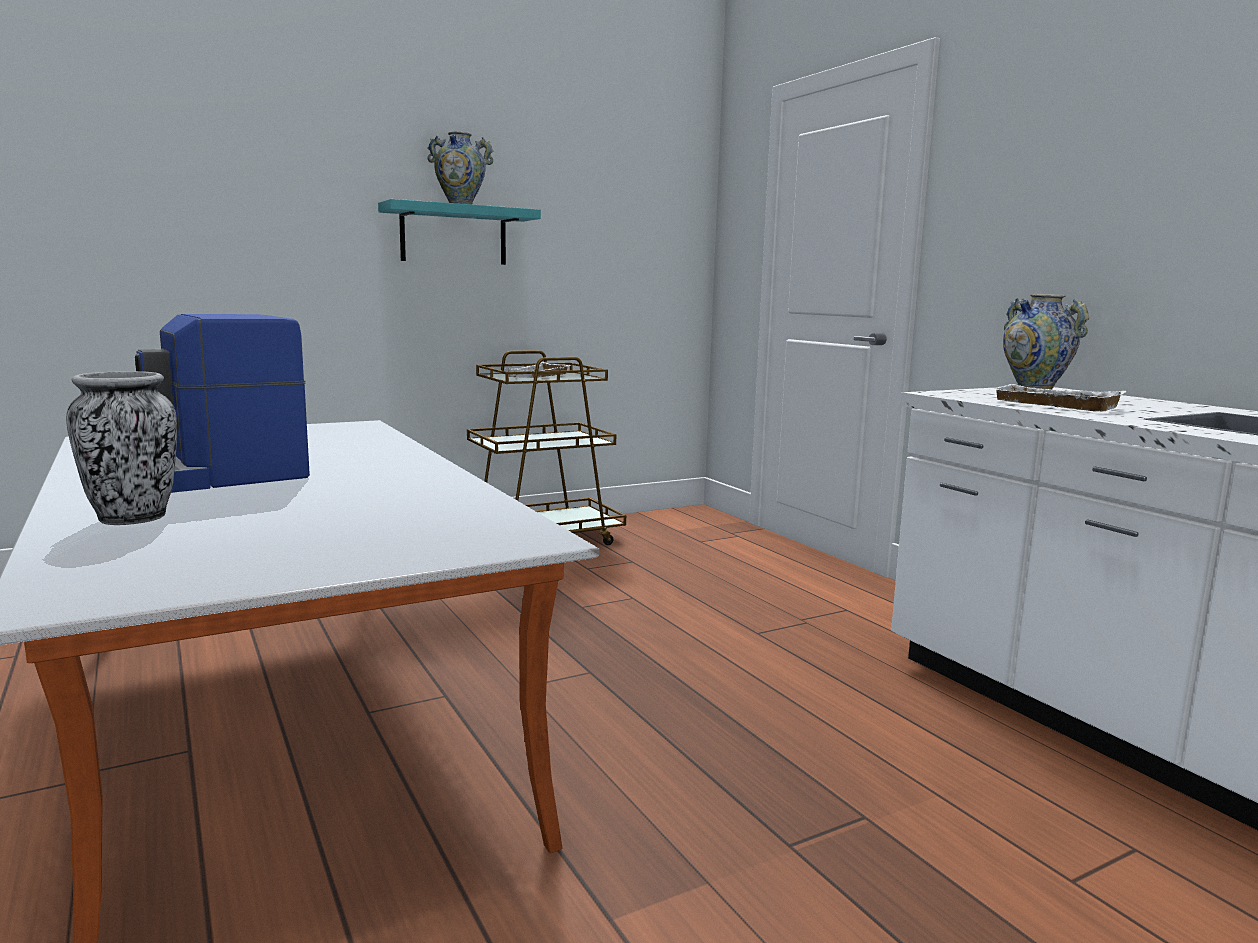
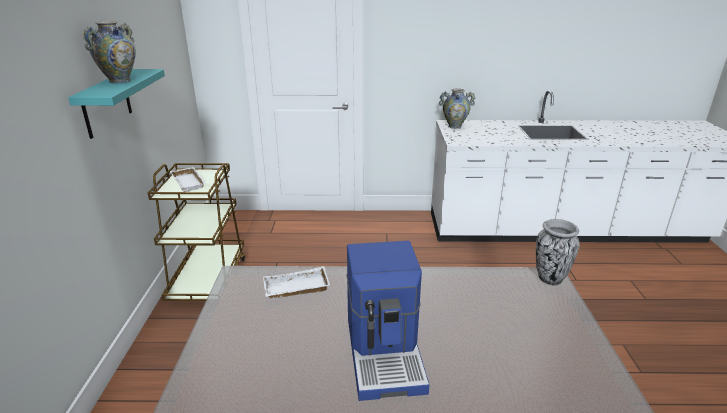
camera: 60 degrees left, 15 degrees up
(132, 518) = (481, 384): vase -> vase (549, 278)
(1051, 405) = (495, 138): white tray -> white tray (295, 289)

